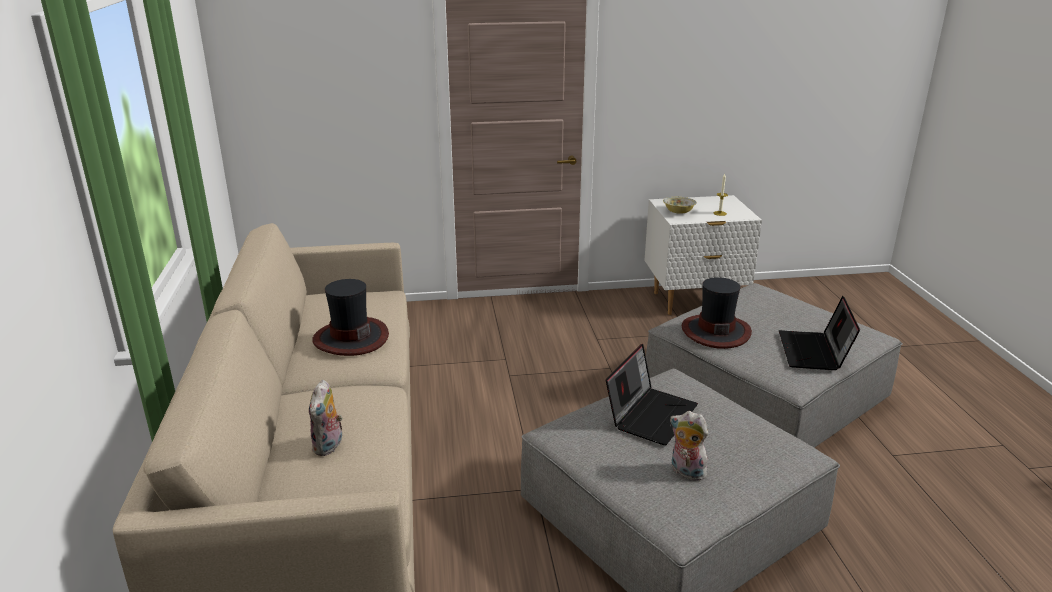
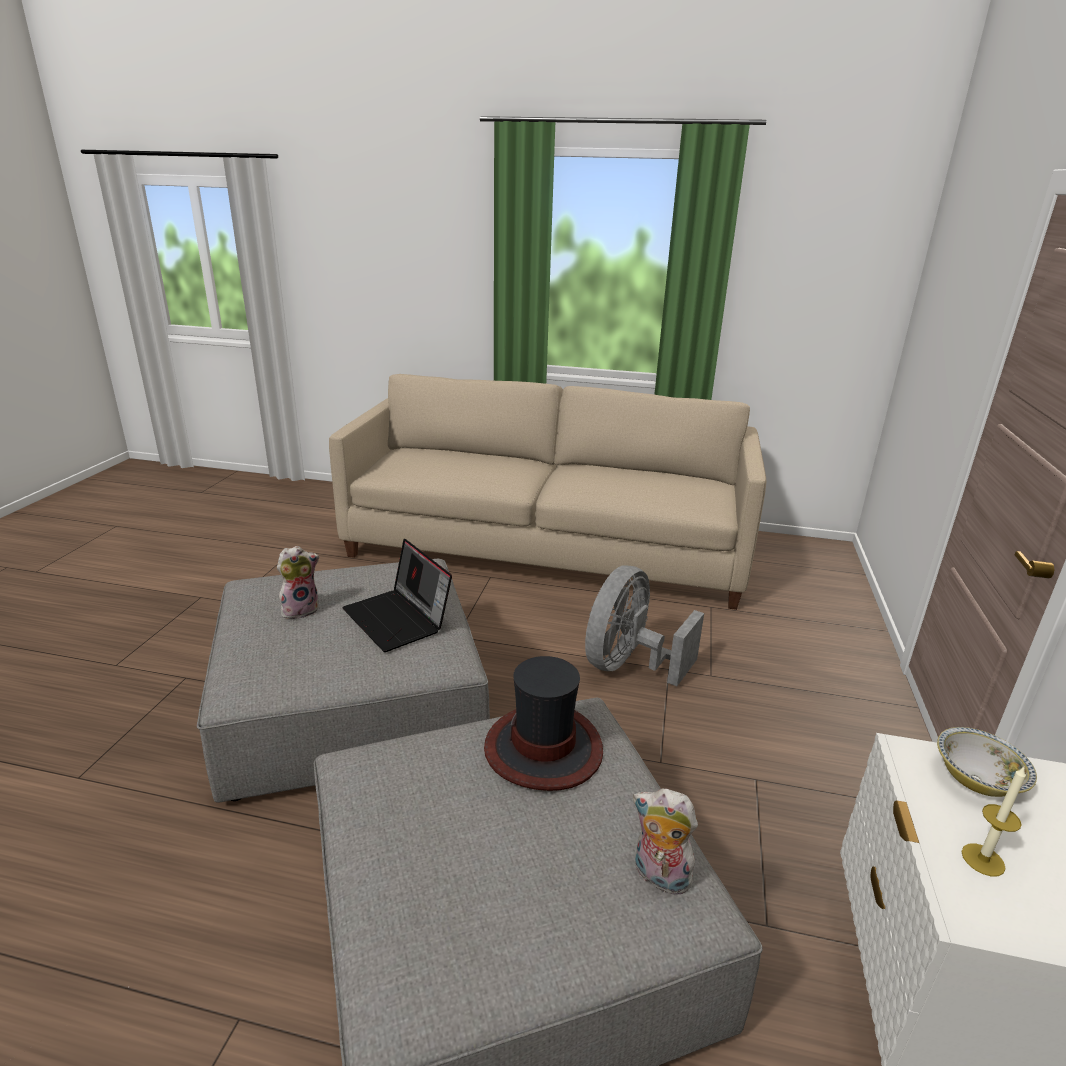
camera: 110 degrees right, 0 degrees up
(329, 446) = (453, 462): plush toy -> plush toy (658, 877)
(350, 338) = (604, 479): hat -> none
(516, 392) = (629, 665): none -> grey fan
(814, 352) = (405, 839): laptop -> none

